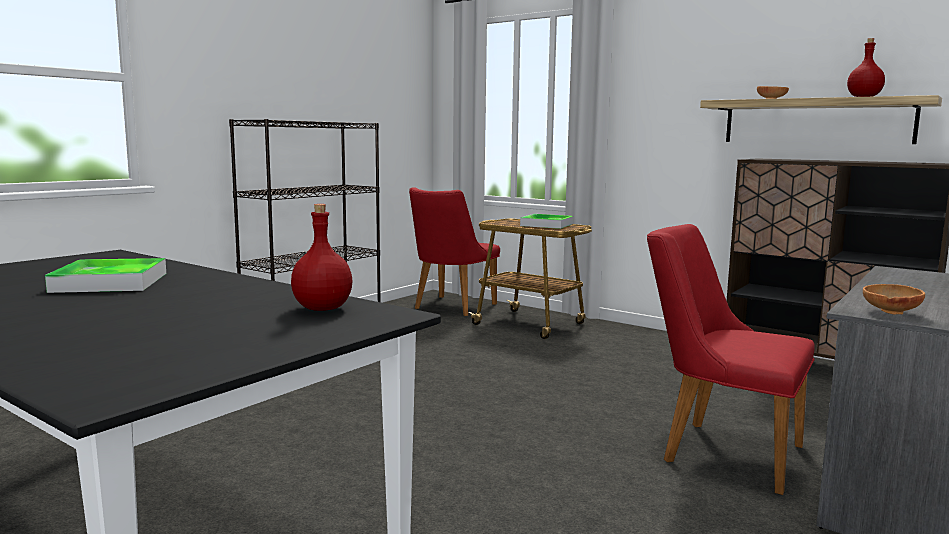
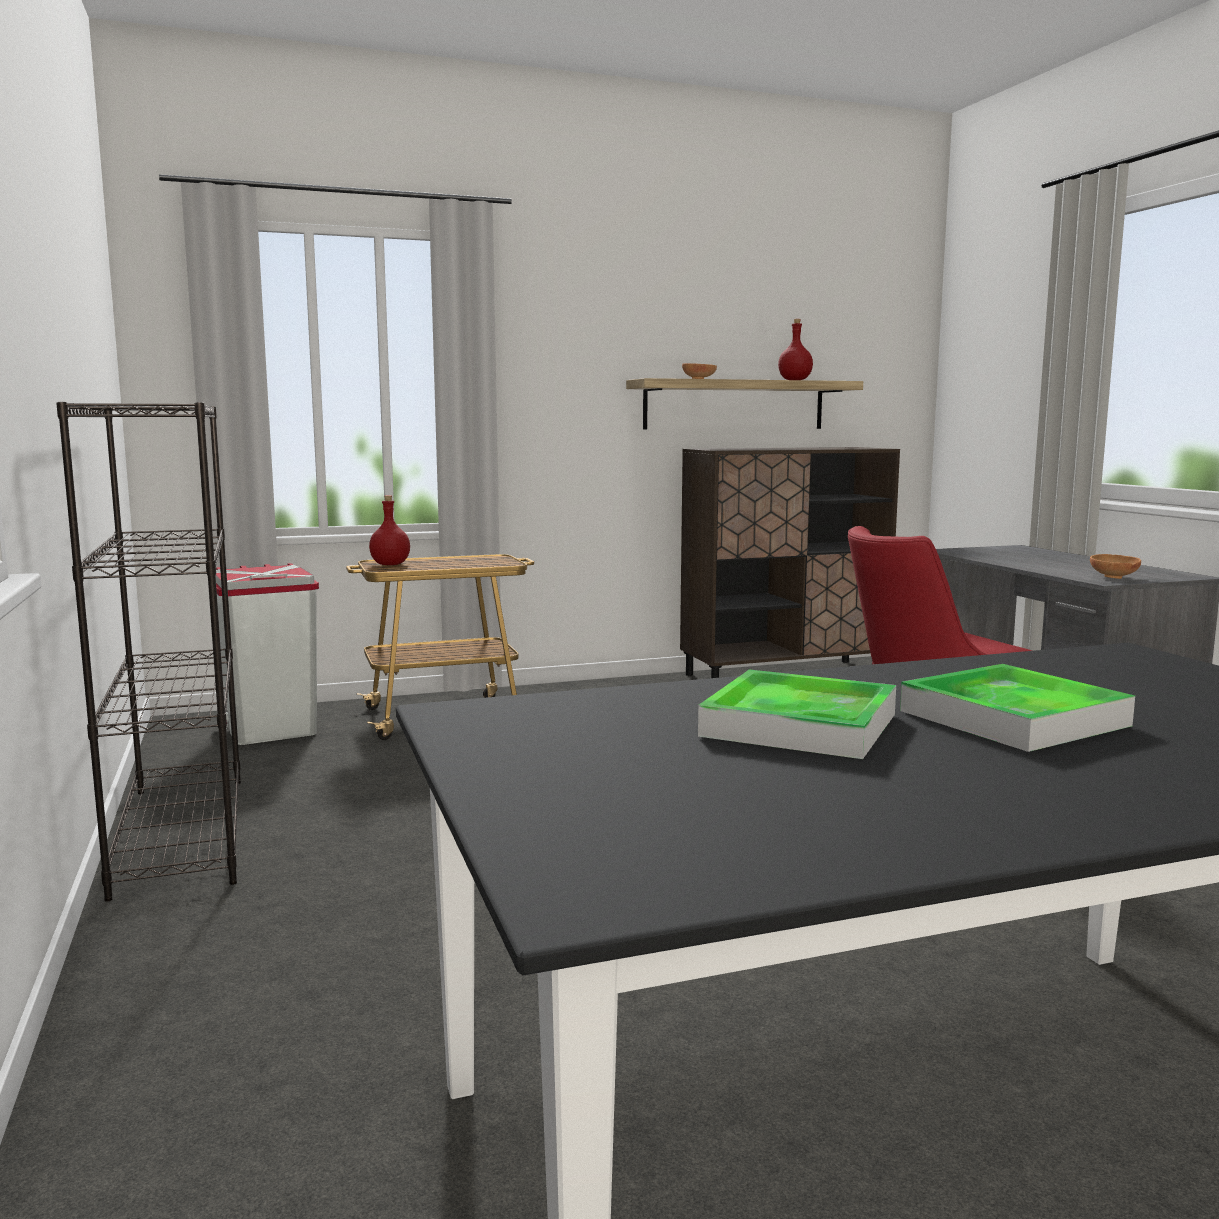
camera: 55 degrees left, 0 degrees up
(322, 309) = (1084, 666): red bottle -> red bottle (391, 564)
(450, 307) = (271, 731): red chair -> white trash can
(547, 225) = (461, 560): tray -> tray (1013, 718)

